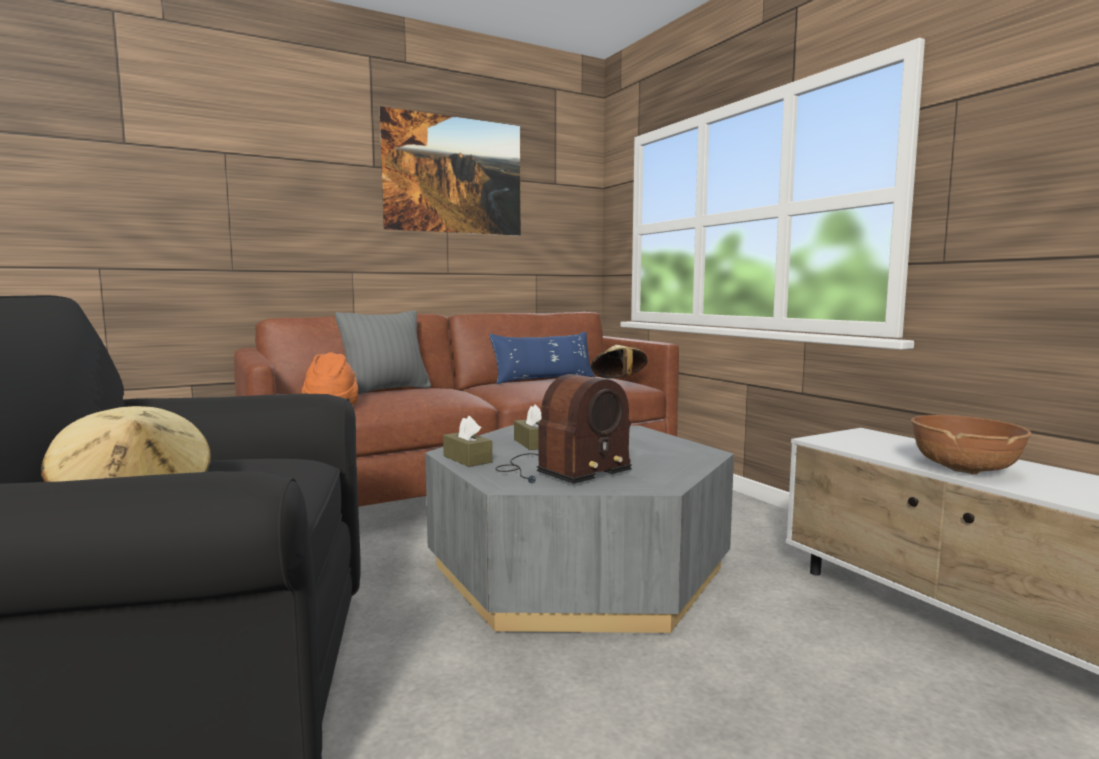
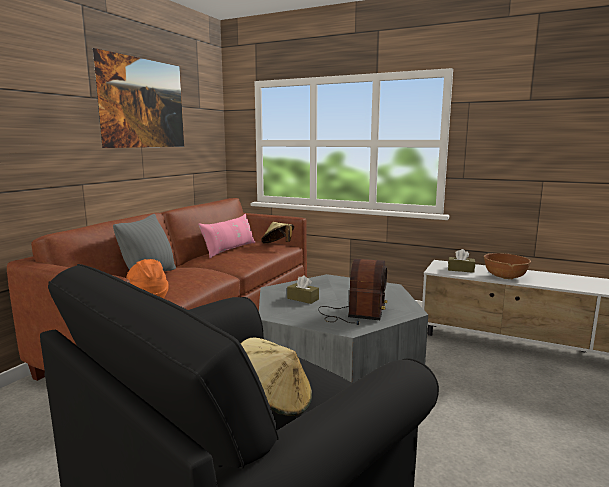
camera: 35 degrees left, 5 degrees up
(467, 459) = (293, 318): brown tissue box -> brown tissue box (460, 269)
(544, 380) = (230, 249): blue pillow -> pink pillow

